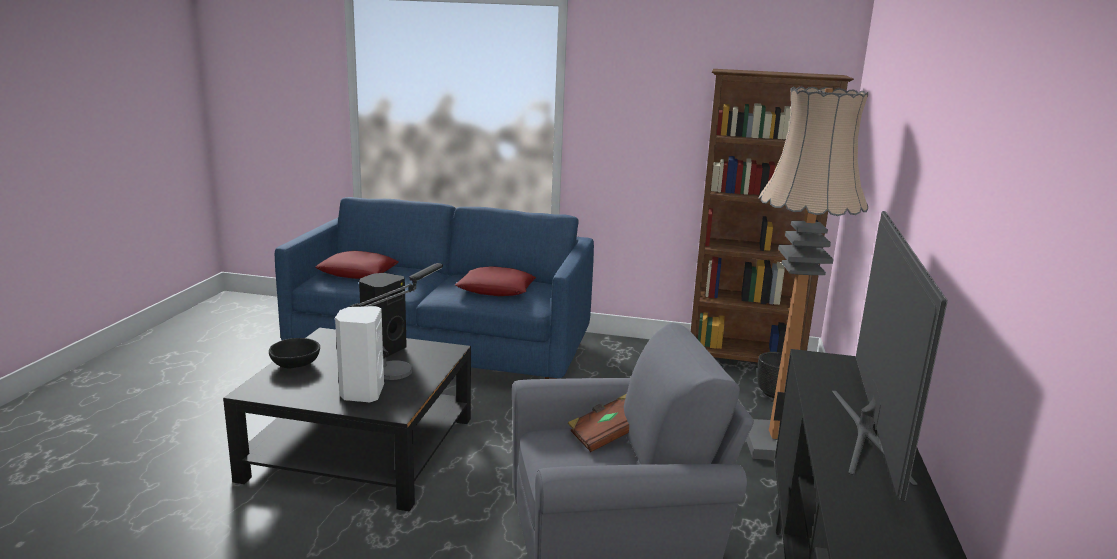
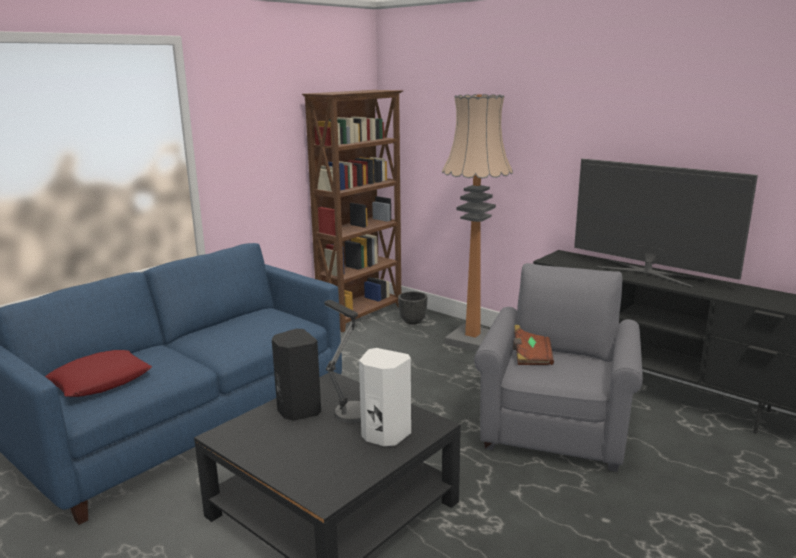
camera: 60 degrees left, 0 degrees up
(295, 365) = (283, 463): black bowl -> none
(496, 289) = (251, 329): red pillow -> none

